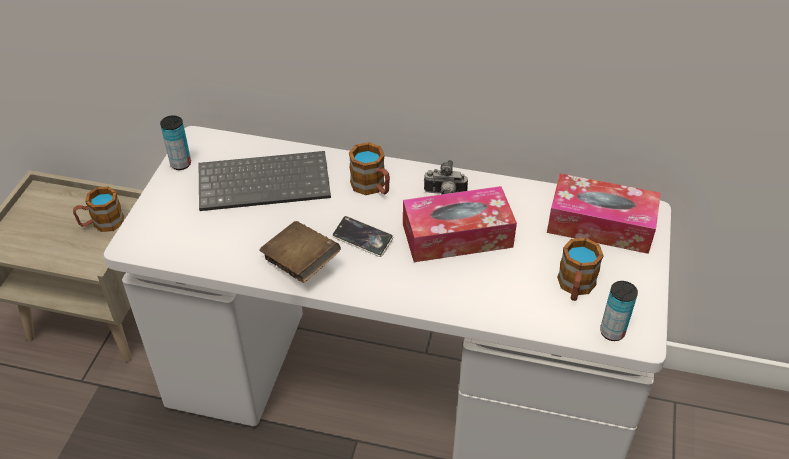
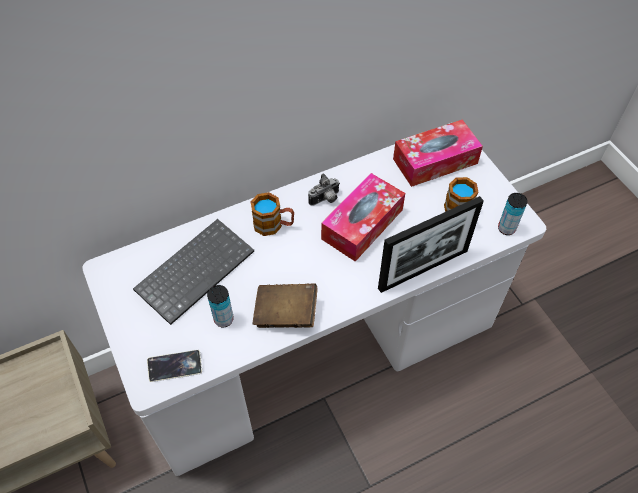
camera: 40 degrees left, 10 degrees up
(102, 223) = (41, 383): mug -> none
(181, 164) = (113, 298): can -> can (223, 319)
(362, 239) = (306, 267): phone -> phone (175, 367)
(474, 311) = (423, 269): none -> picture frame

